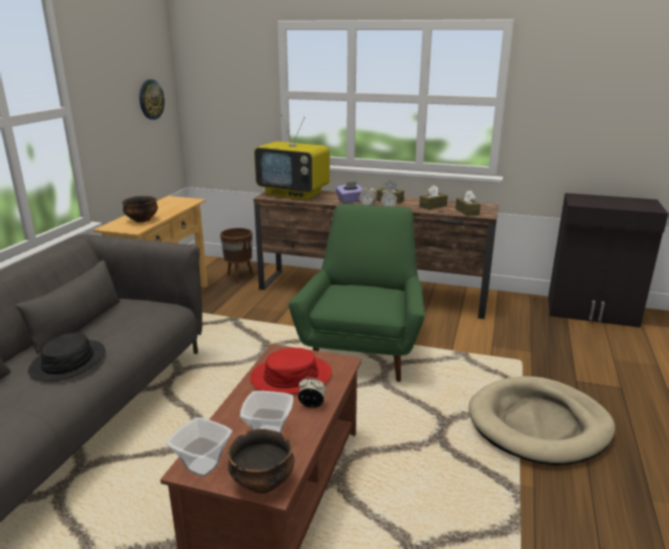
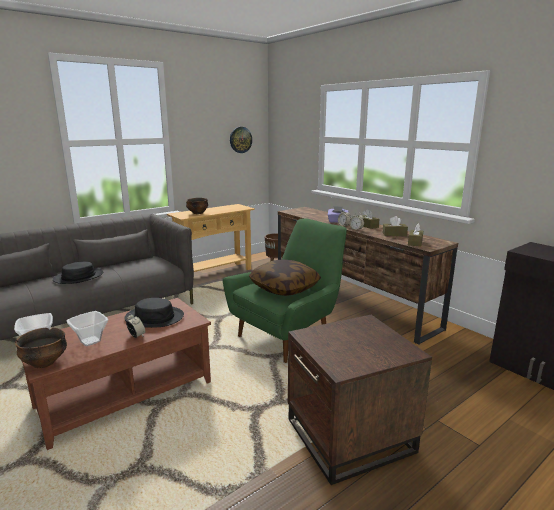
camera: 35 degrees right, 5 degrees down
(291, 376) = (154, 317): red hat -> black hat
(294, 194) = (308, 212): television -> none
(369, 295) = (284, 288): none -> pillow
(539, 424) = (350, 436): beige dog bed -> brown side table

